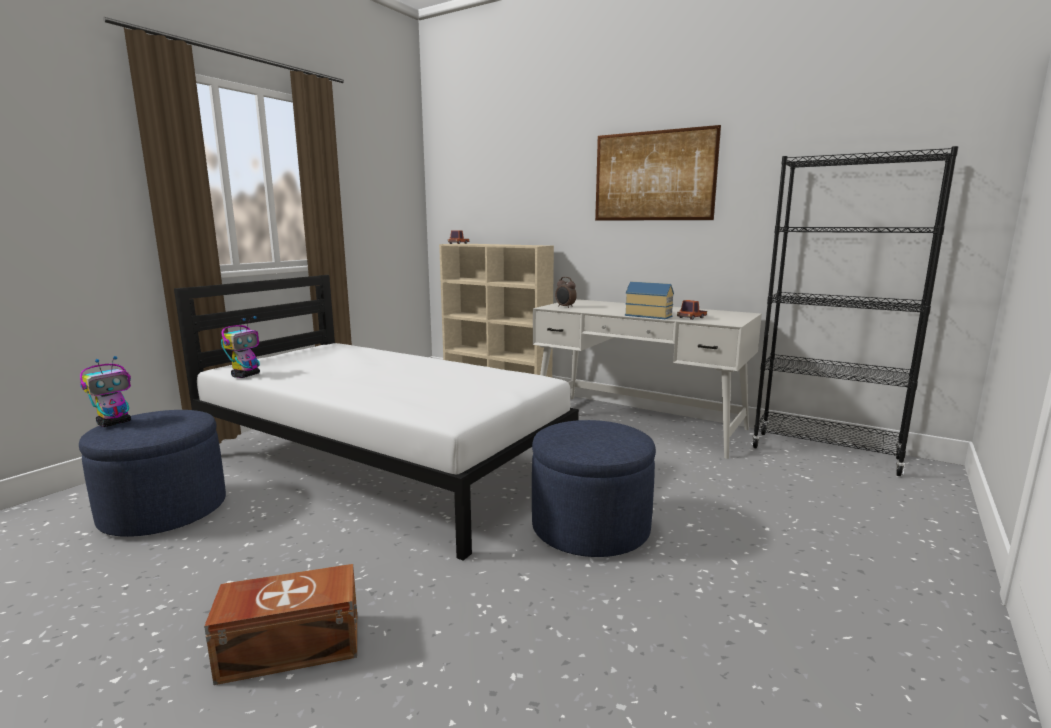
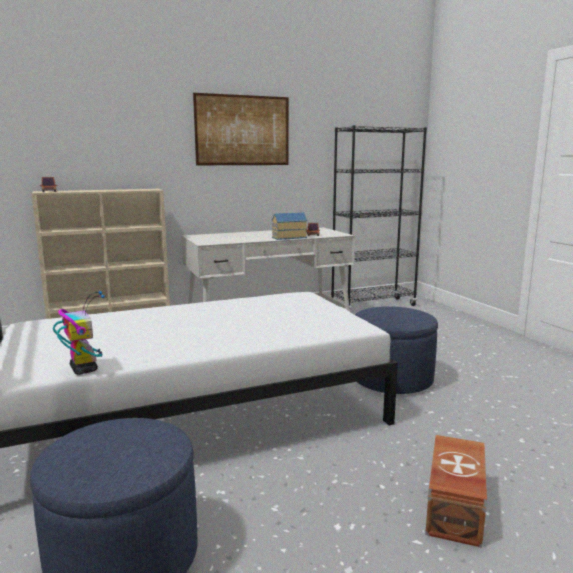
camera: 55 degrees left, 0 degrees up
(115, 423) = (69, 471): toy robot -> none
(565, 307) = (213, 241): alarm clock -> none

